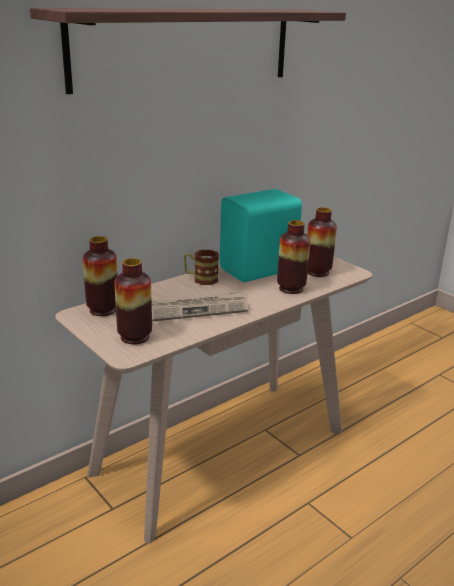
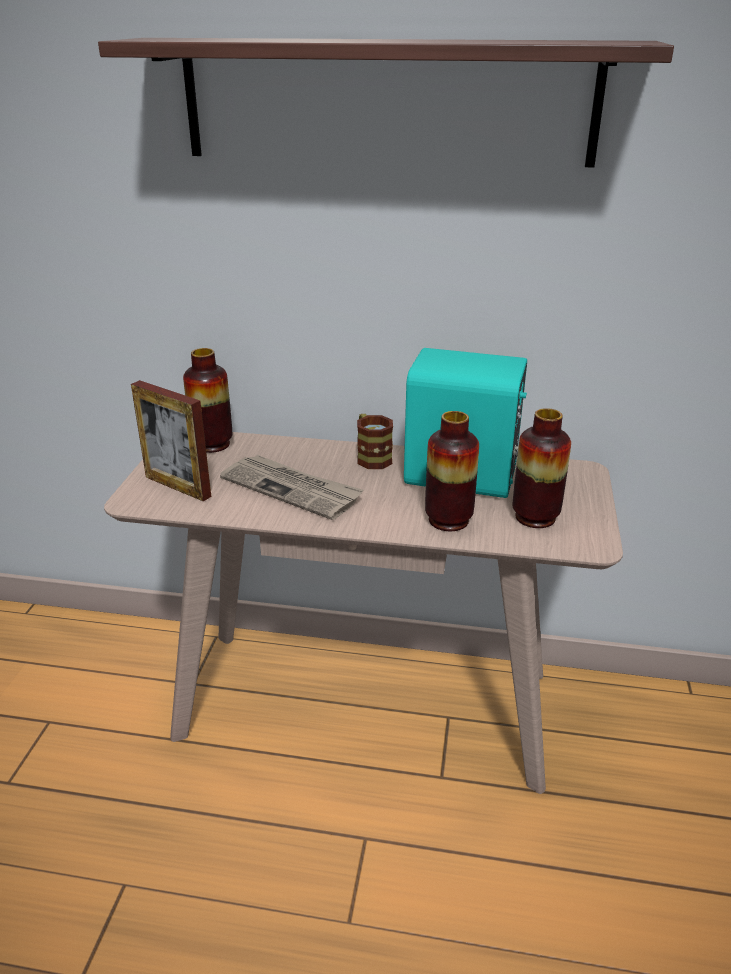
camera: 50 degrees right, 5 degrees up
(135, 337) = (178, 486): vase -> picture frame

